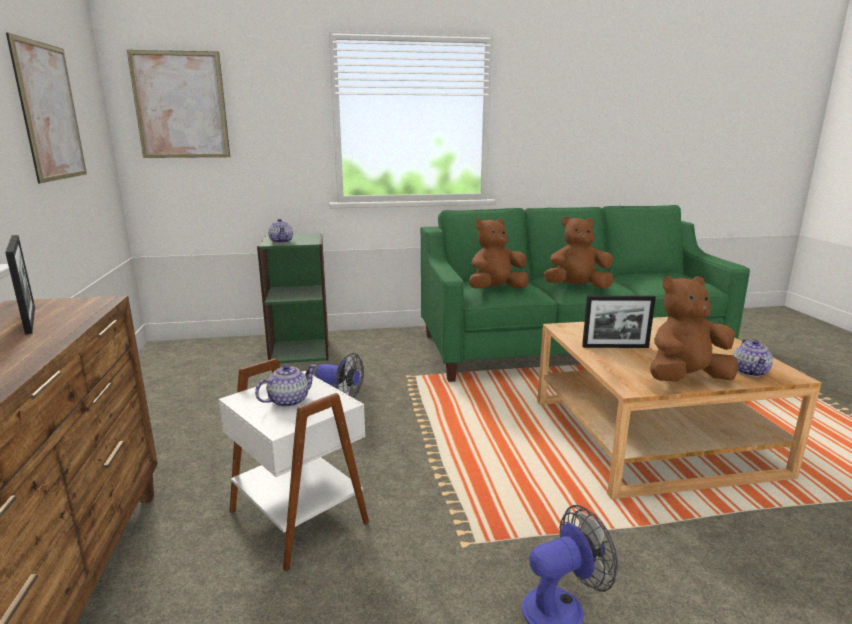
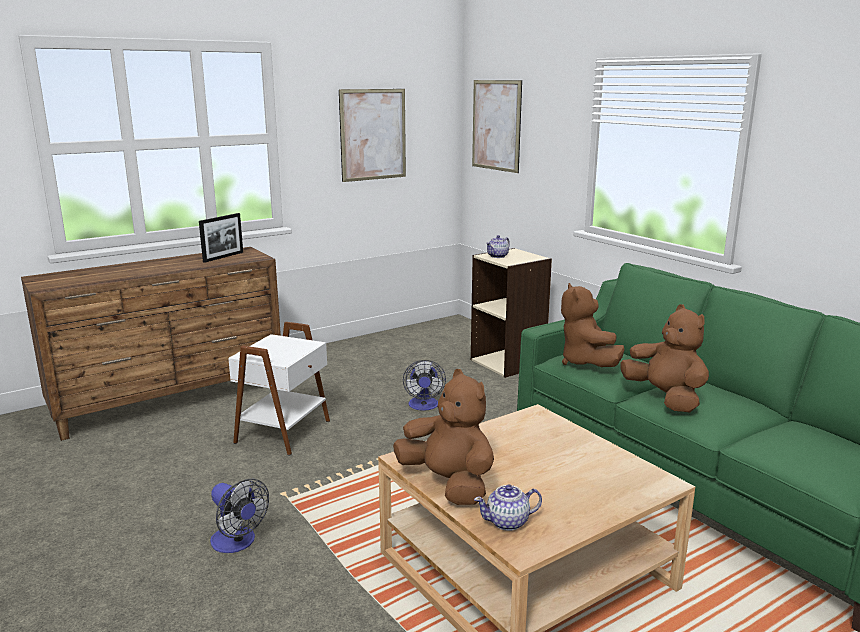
camera: 65 degrees right, 0 degrees up
(288, 401) = (277, 349): teapot -> none
(300, 351) = (508, 362): green bookcase -> beige bookcase
(496, 290) = (586, 362): brown plush toy -> brown plush toy turned 135 degrees counterclockwise
(615, 347) = (506, 444): picture frame -> none

